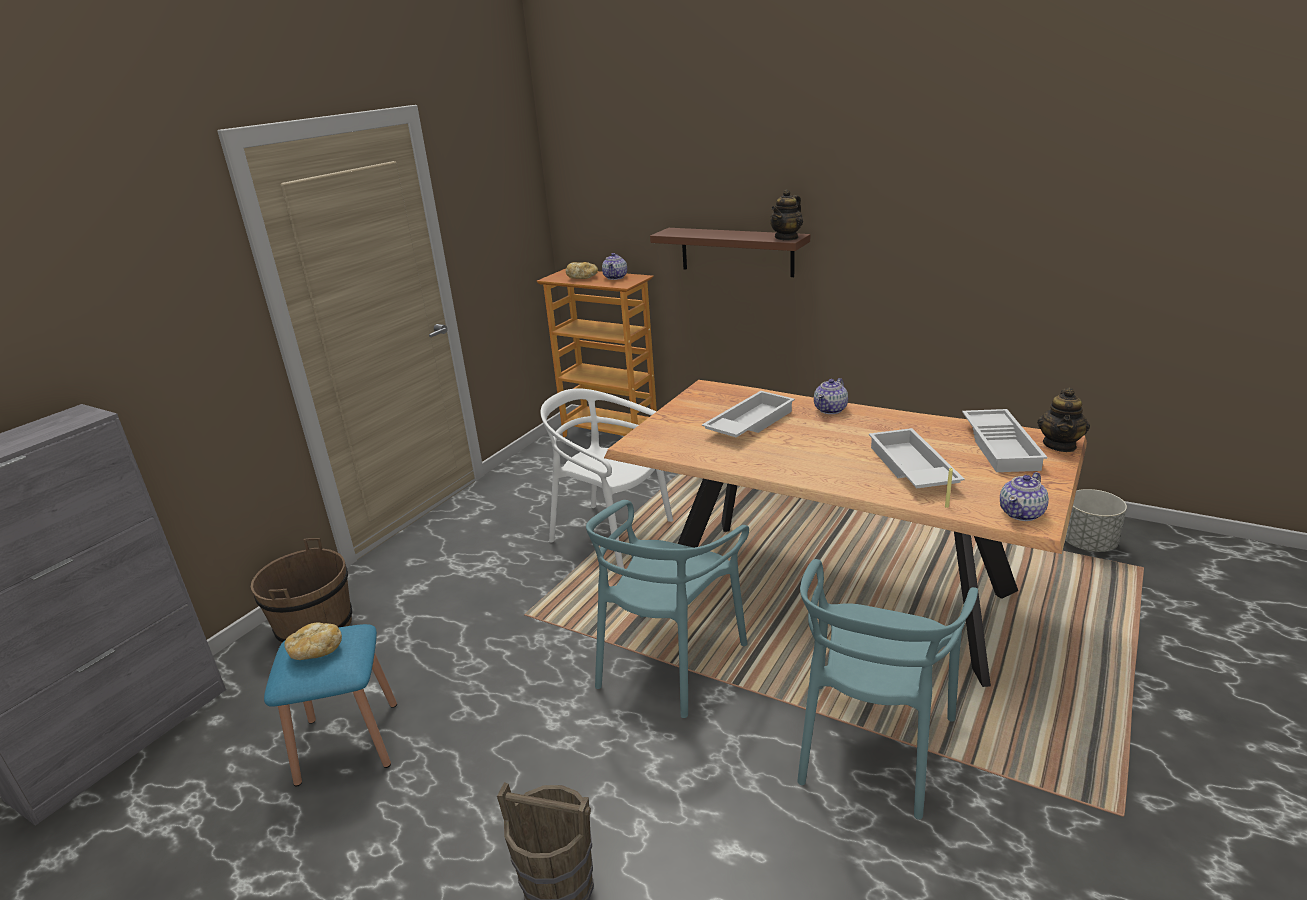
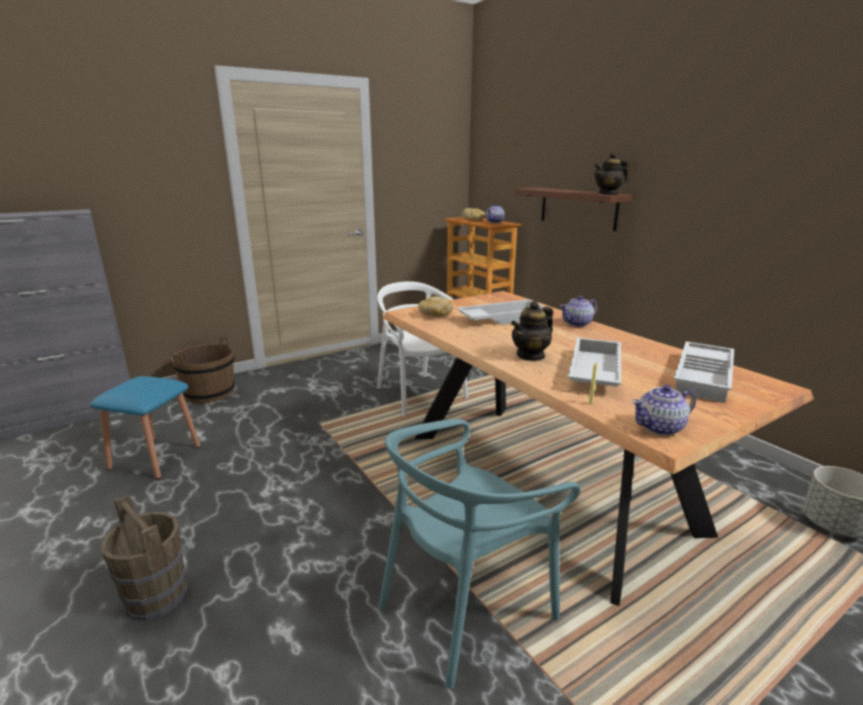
camera: 25 degrees right, 5 degrees down
(315, 652) = (135, 385): bread -> bread (434, 315)
(668, 662) = (375, 483): turquoise chair -> none
(1060, 445) = (771, 390): teapot -> teapot (531, 355)

